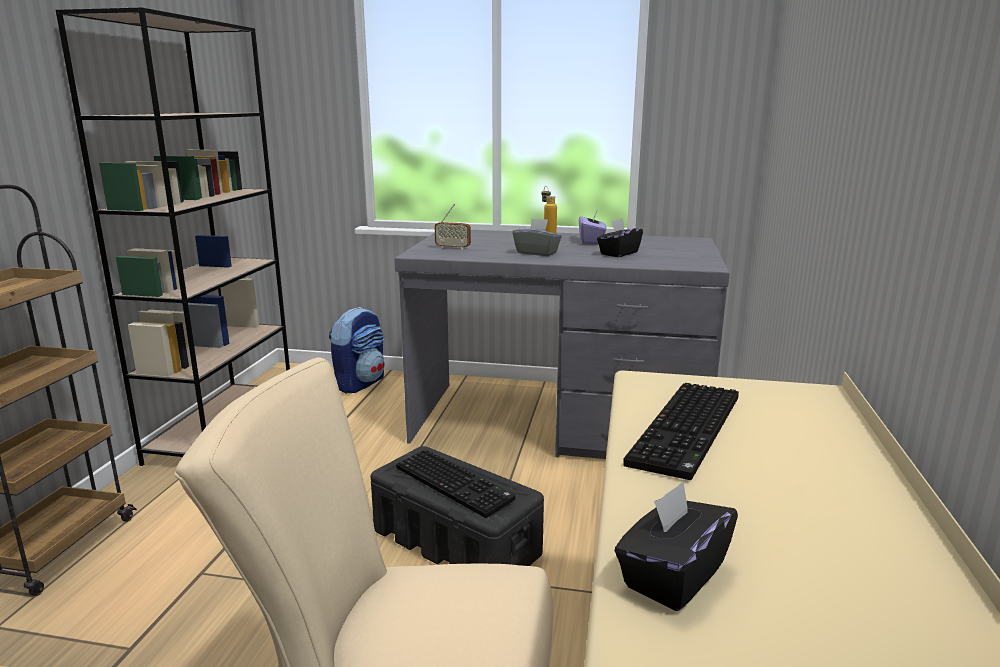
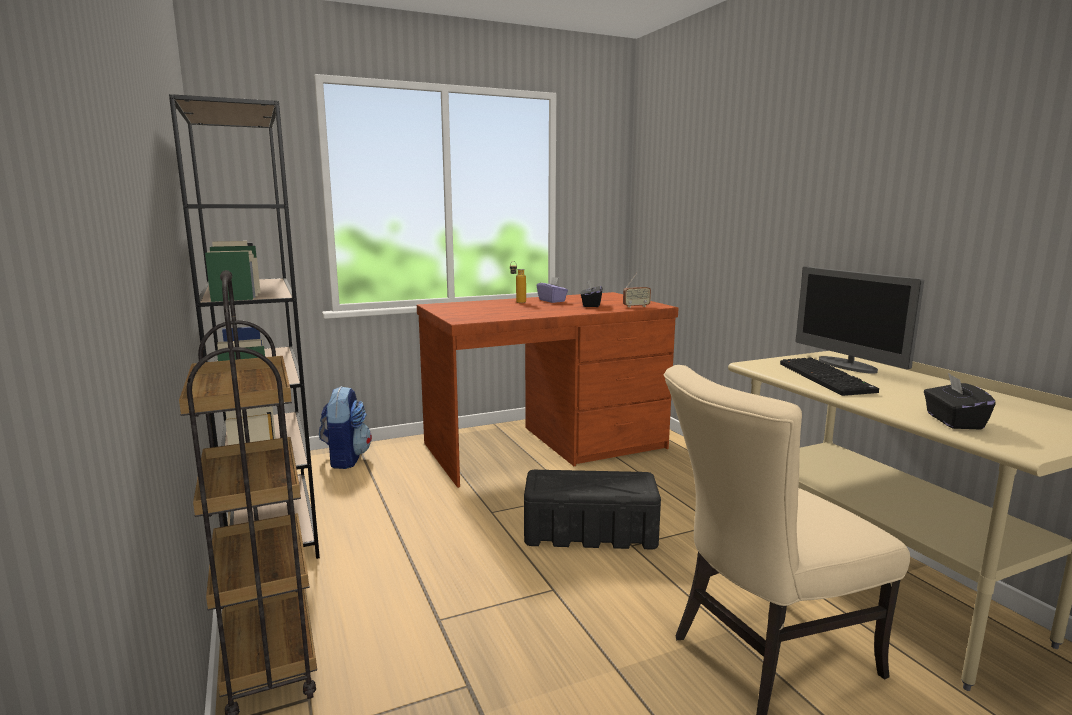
camera: 35 degrees left, 5 degrees down
(453, 248) = (473, 314): radio -> radio (636, 306)
(456, 483) = (594, 482): keyboard -> none
(537, 253) = (541, 310): grey tissue box -> none
(560, 424) = (546, 446): grey desk -> brown desk
(790, 419) = (847, 366): none -> monitor

